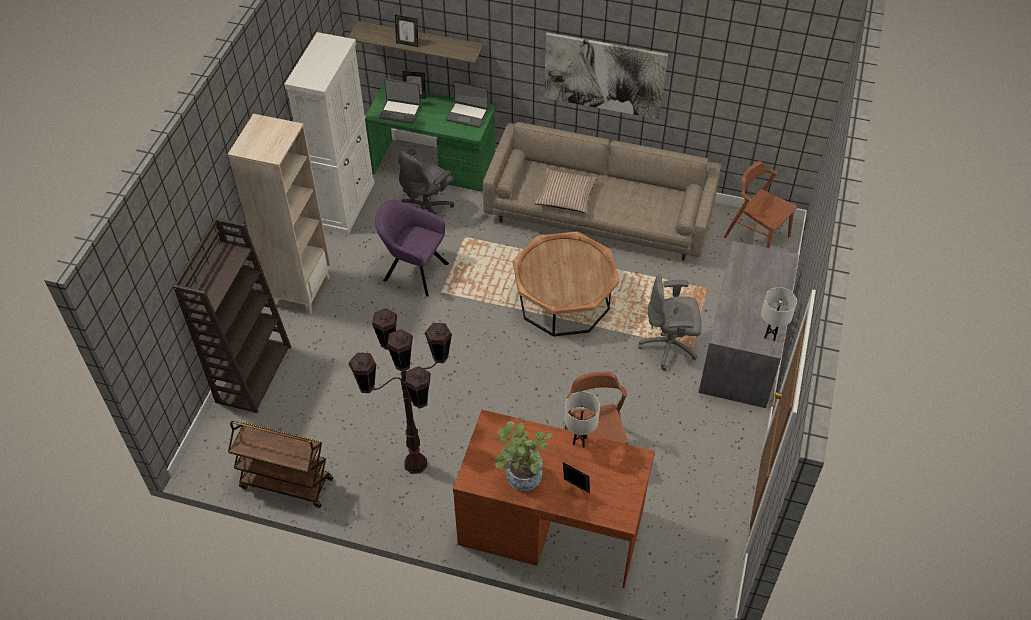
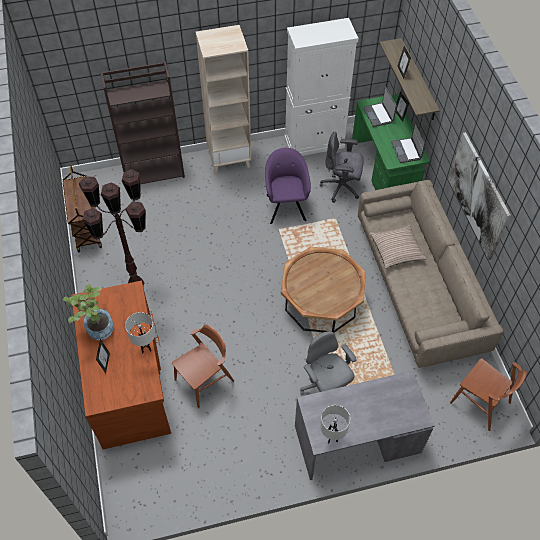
camera: 60 degrees right, 5 degrees up
(756, 237) = (480, 402): brown chair -> brown chair turned 120 degrees clockwise

